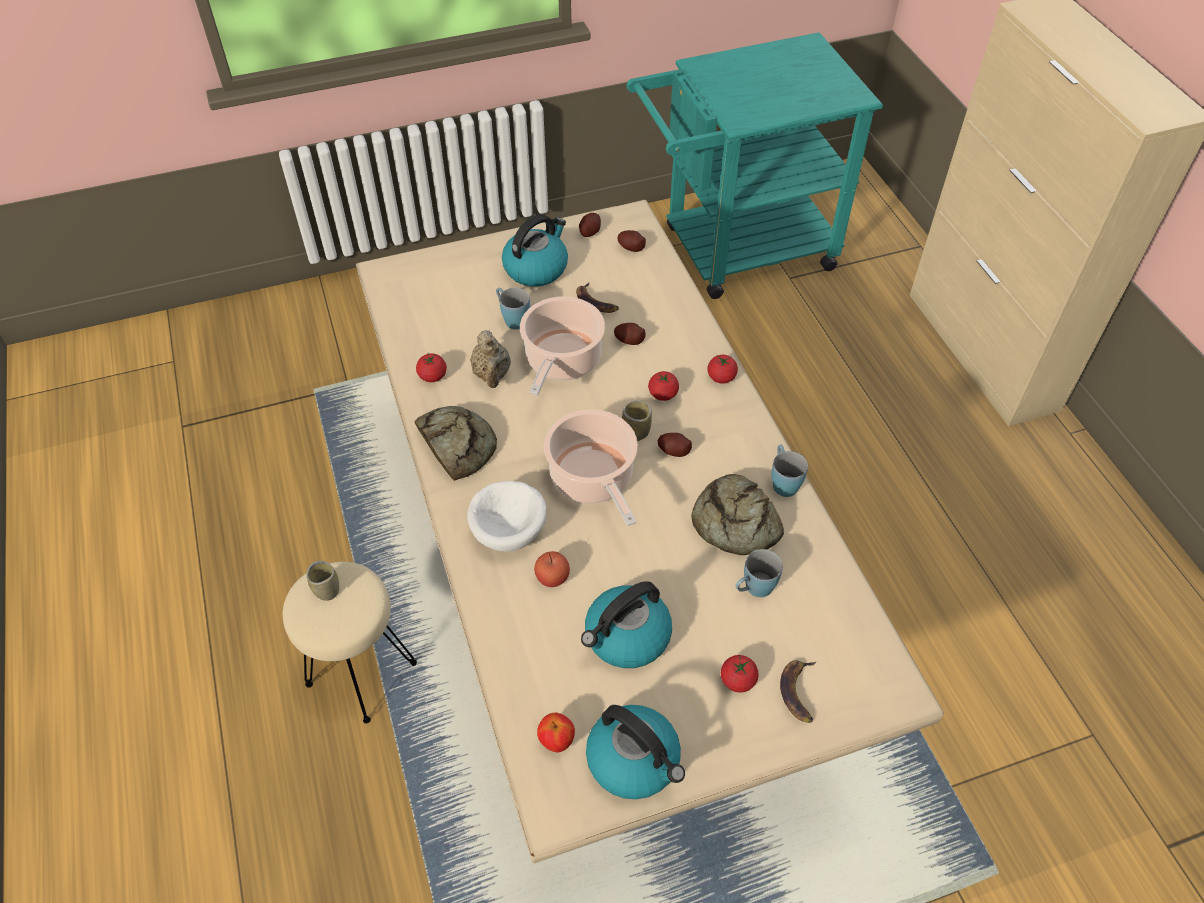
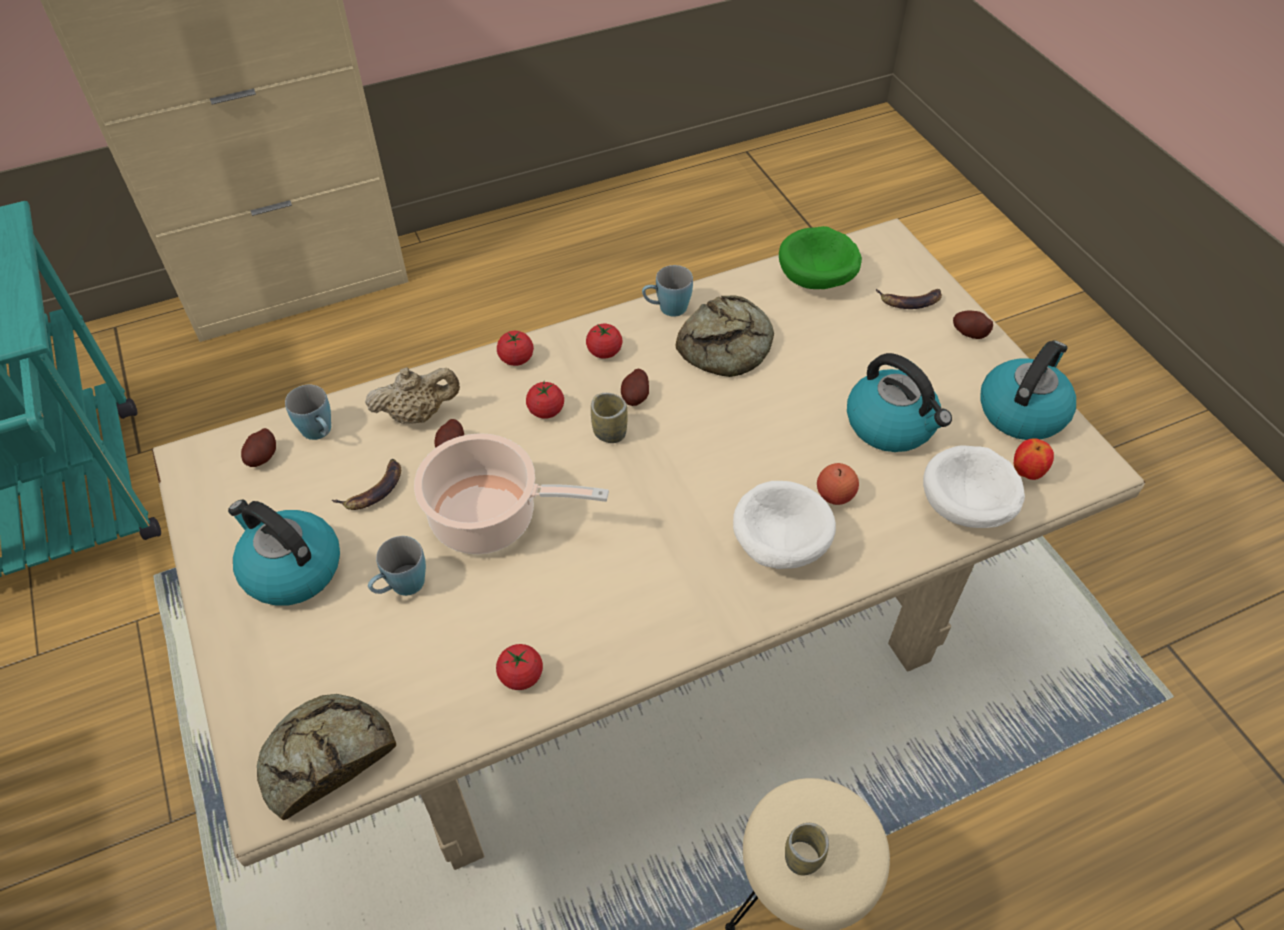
camera: 95 degrees left, 0 degrees up
(456, 445) = (650, 623): bread -> bread (324, 757)
(492, 375) = (517, 598): beige teapot -> beige teapot (418, 414)
(523, 677) = (967, 508): none -> white bowl
(590, 231) = (215, 509): potato -> potato (969, 333)
(593, 480) = (689, 468): cooking pot -> none
(738, 680) = (912, 341): tomato -> tomato (604, 351)
(753, 589) = (807, 330): blue mug -> blue mug (320, 433)
(828, 611) = (817, 280): none -> green bowl

